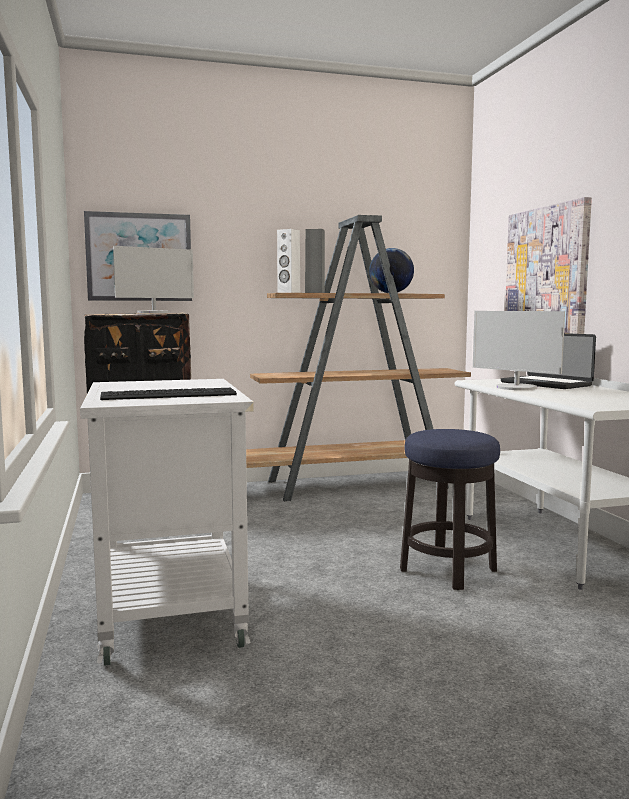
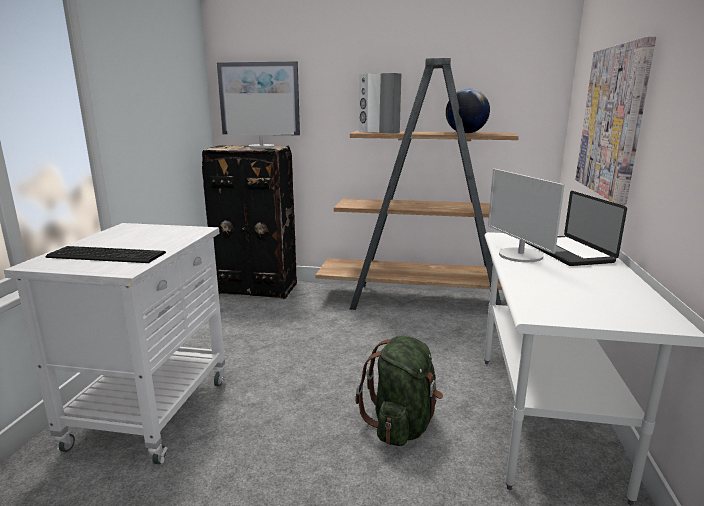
camera: 25 degrees right, 10 degrees up
(447, 570) = (402, 424): stool -> green backpack

